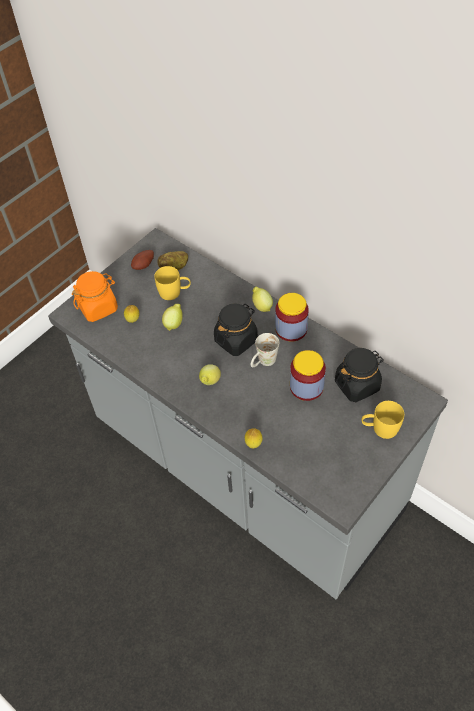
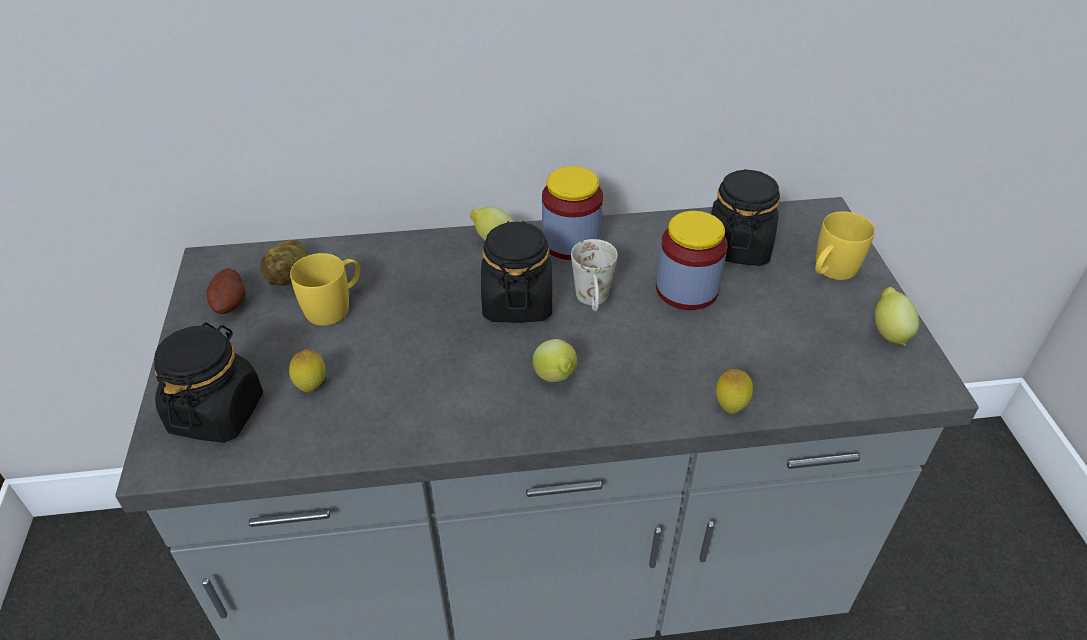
camera: 50 degrees left, 10 degrees down
(98, 307) = (217, 412): orange jar -> black jar
(174, 323) = (391, 345): lemon -> lemon (888, 332)

